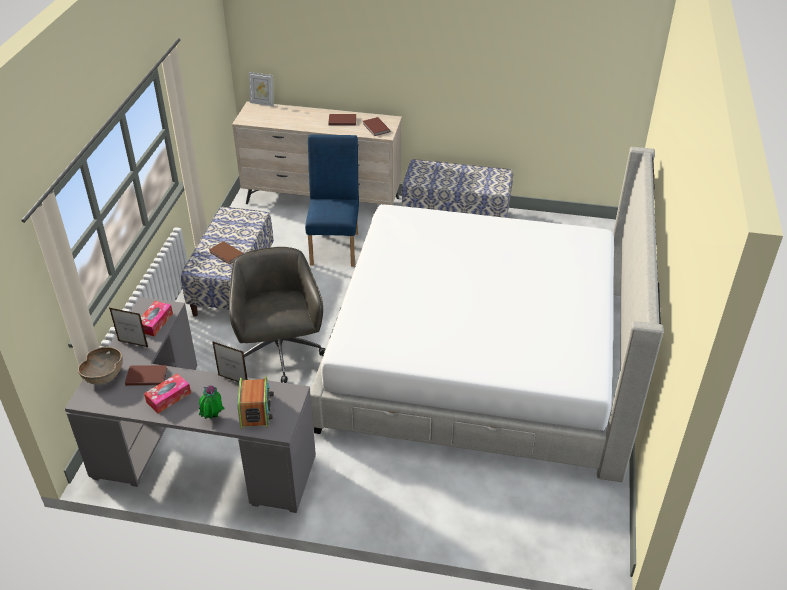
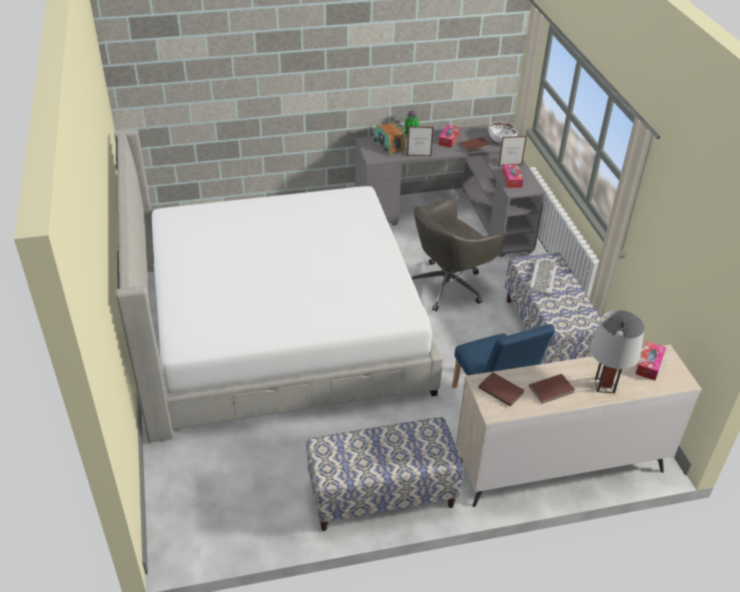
camera: 155 degrees right, 0 degrees up
(104, 375) = (501, 140): brown bowl -> white bowl
(226, 254) = (542, 278): brown book -> keyboard
(262, 103) = (678, 391): picture frame -> none
(262, 117) = (649, 365): none -> tissue box
(280, 353) = (448, 285): grey office chair -> grey office chair turned 90 degrees clockwise
(305, 115) = (604, 385): none -> grey table lamp

